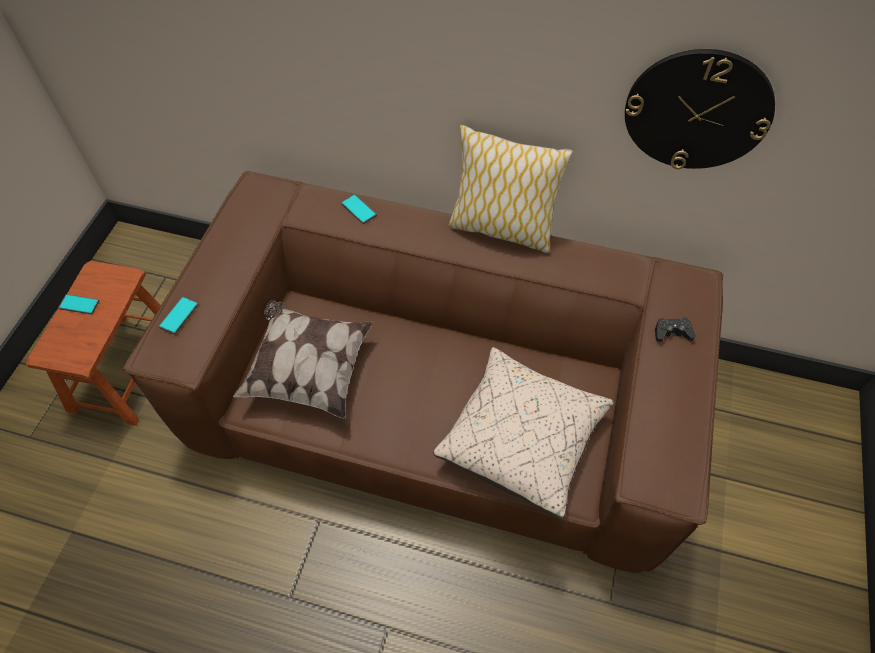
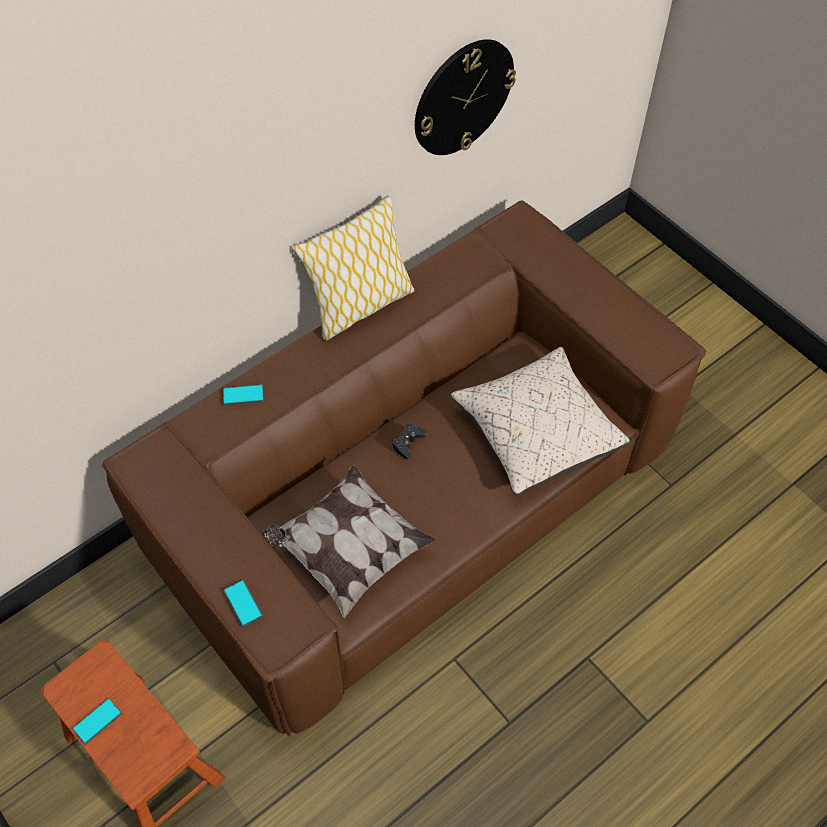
camera: 55 degrees left, 0 degrees up
(672, 332) = (550, 265): black game controller -> black game controller (408, 443)

